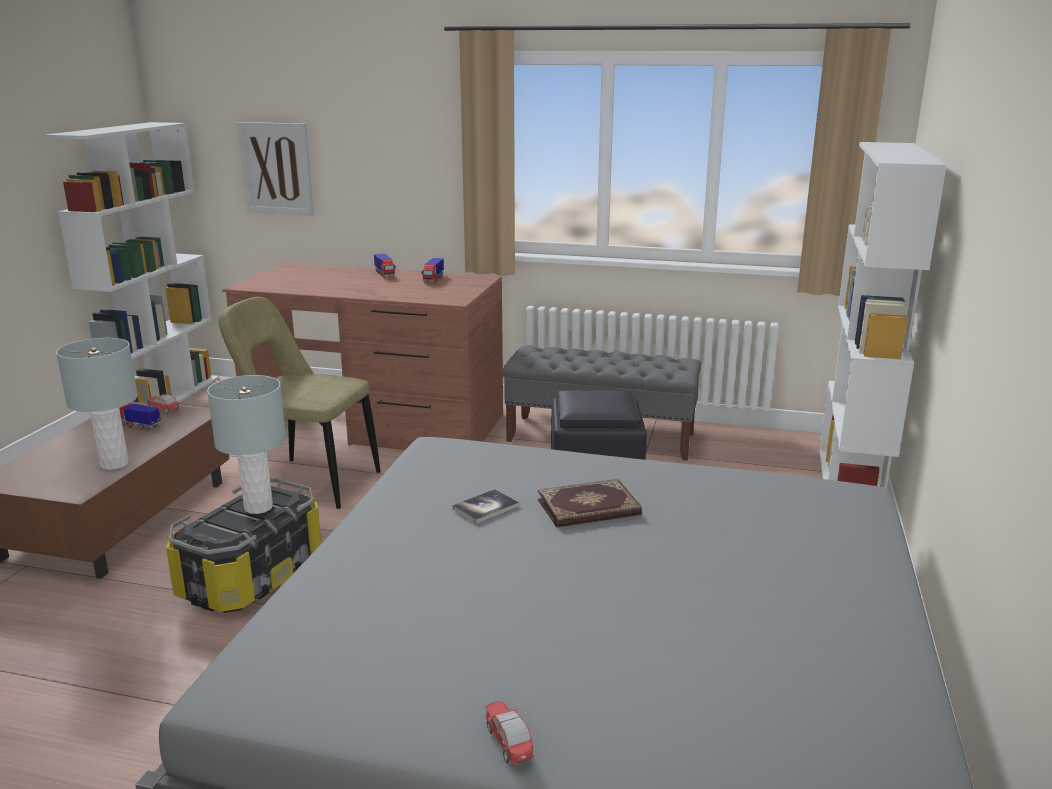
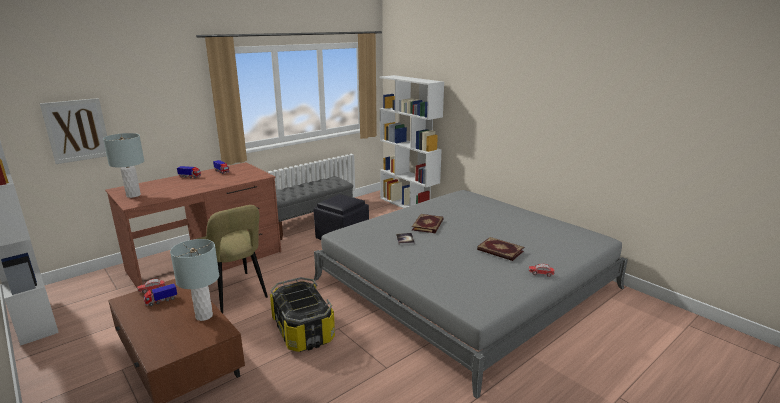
camera: 55 degrees left, 0 degrees up
(258, 507) = (299, 293): grey table lamp -> grey table lamp (133, 195)
(308, 482) = (235, 294): beige chair -> beige chair turned 90 degrees counterclockwise
(570, 637) = (500, 251): none -> book

